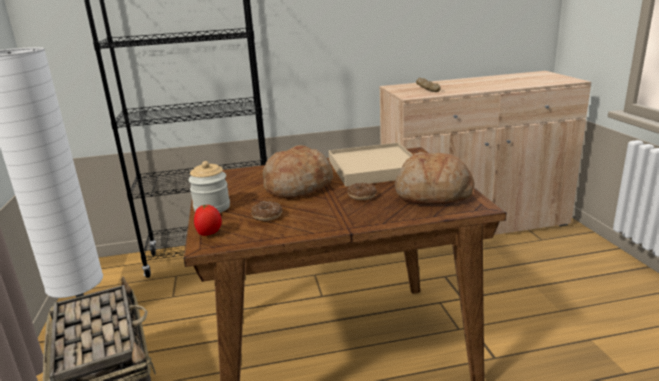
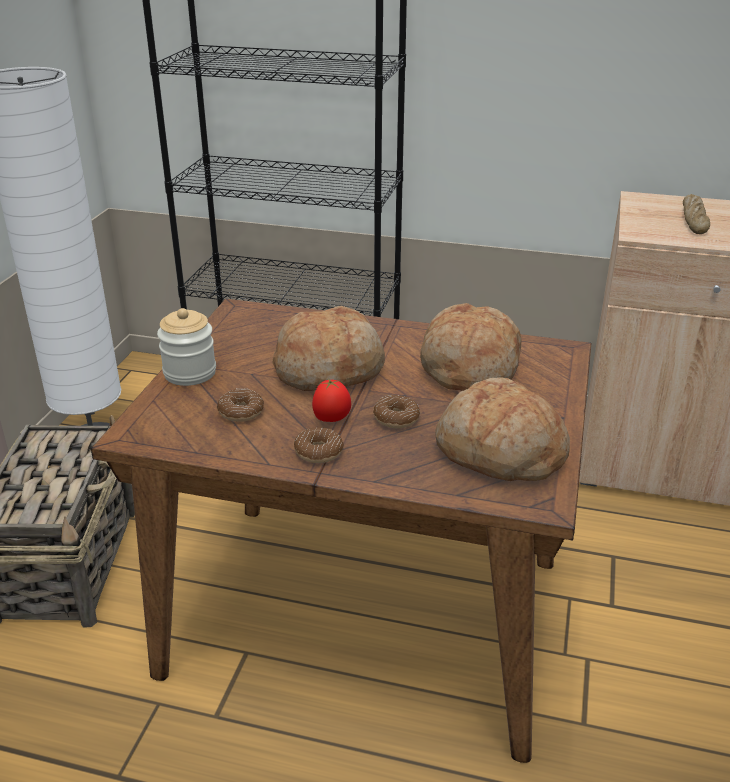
camera: 25 degrees right, 10 degrees up
(209, 234) = (149, 418): tomato -> tomato (332, 419)
(336, 220) = (318, 452): none -> donut
(373, 168) = (468, 367): beige tray -> bread

